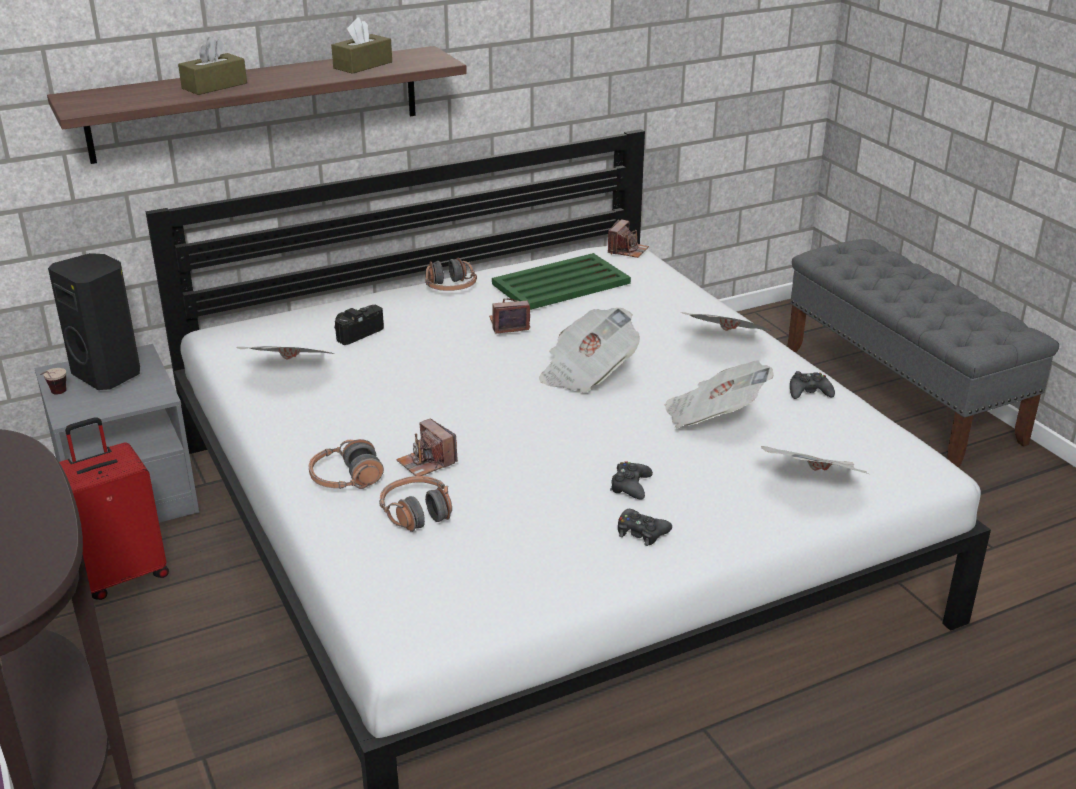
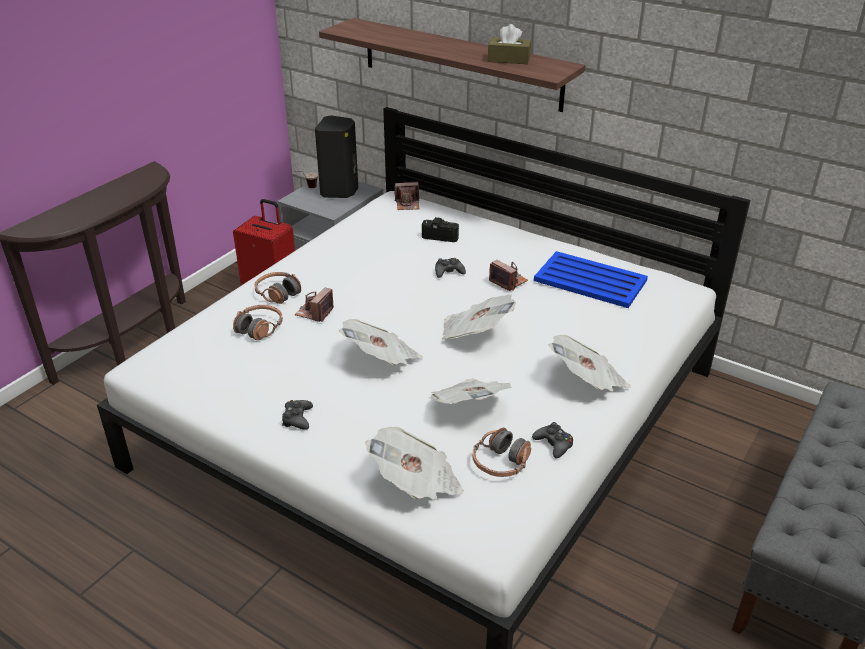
camera: 60 degrees right, 5 degrees up
(214, 86) = (415, 41): brown tissue box -> none
(292, 373) = (374, 234): newspaper -> newspaper (382, 359)
(450, 287) = (536, 244): headphones -> headphones (500, 463)
(559, 284) = (589, 280): green tray -> blue tray
(627, 250) = (685, 290): camera -> camera (407, 204)
(630, 486) = (349, 397): black game controller -> black game controller (448, 272)

